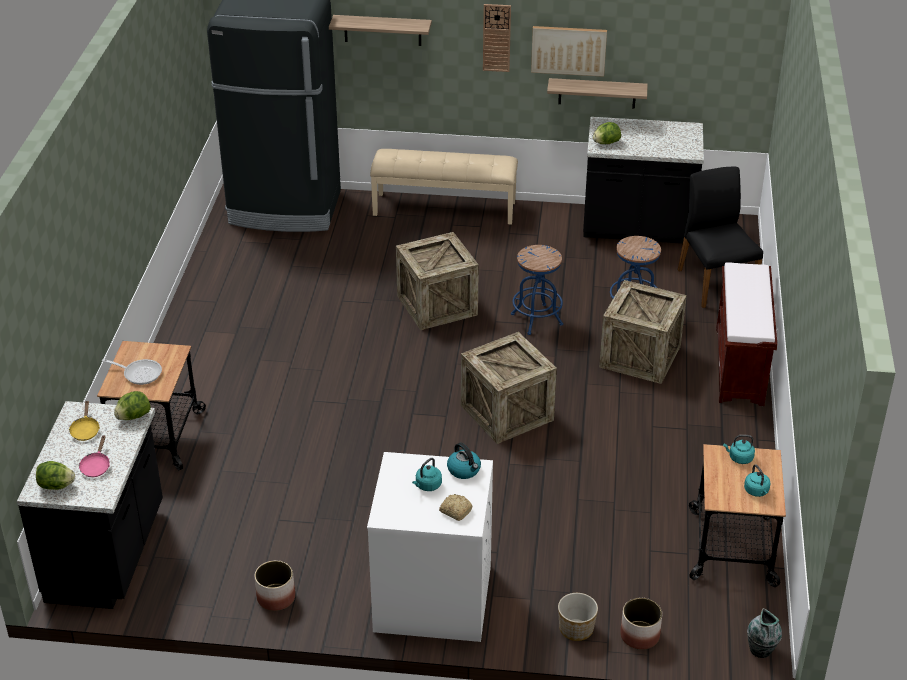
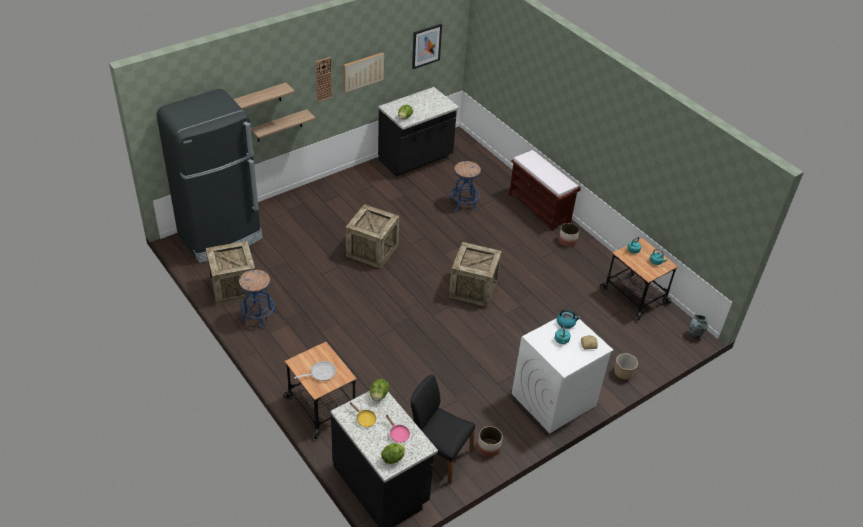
camera: 45 degrees left, 5 degrees up
(445, 208) = (308, 194): beige bench -> none
(536, 319) = (428, 232): blue stool -> blue stool (258, 316)
(597, 93) = (379, 91): shelf -> shelf (279, 126)
(640, 356) = (495, 226): crate -> crate (234, 287)
(640, 635) = (648, 359): planter -> planter (567, 241)
(694, 48) = (426, 46): none -> picture
(715, 282) = (482, 171): black chair -> black chair (438, 454)

